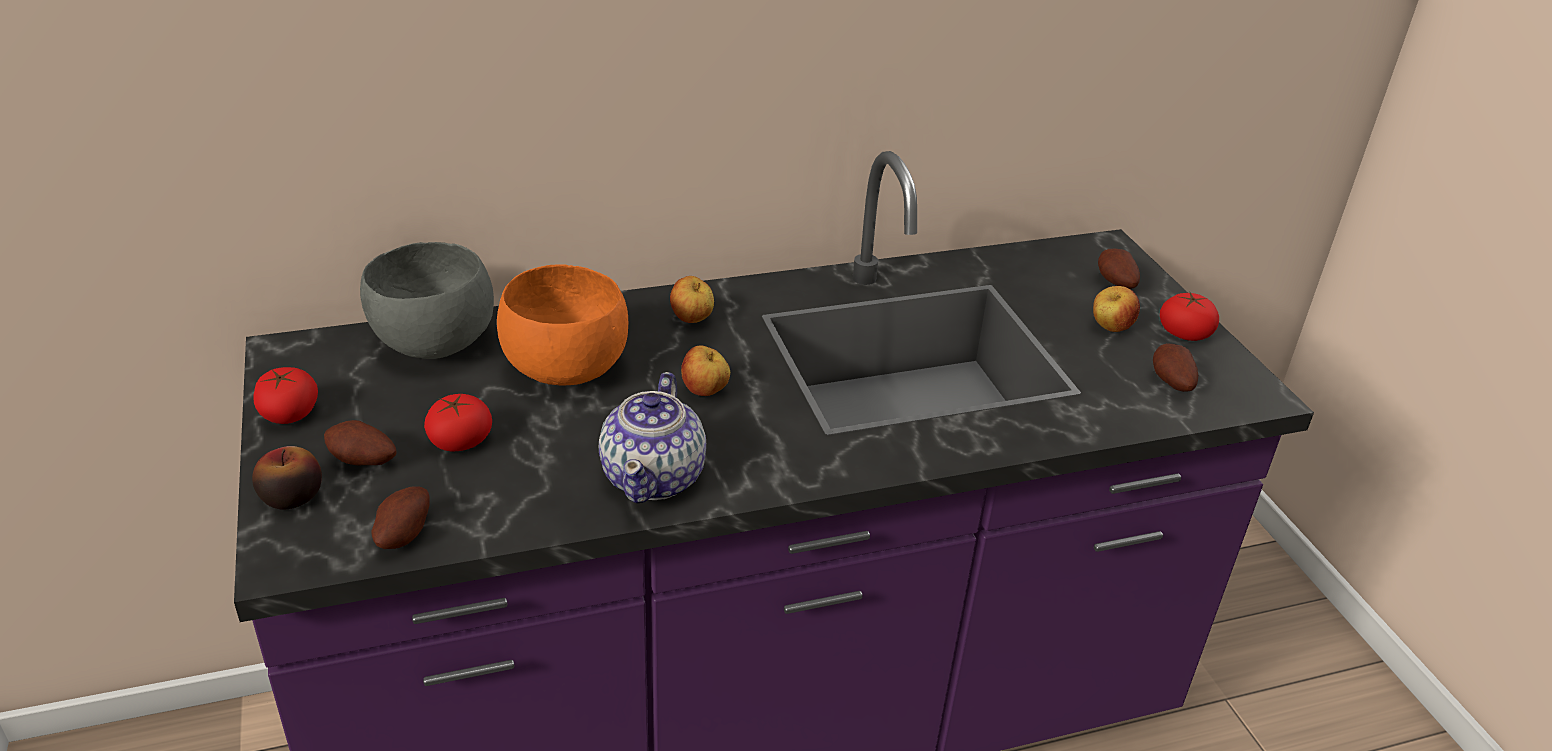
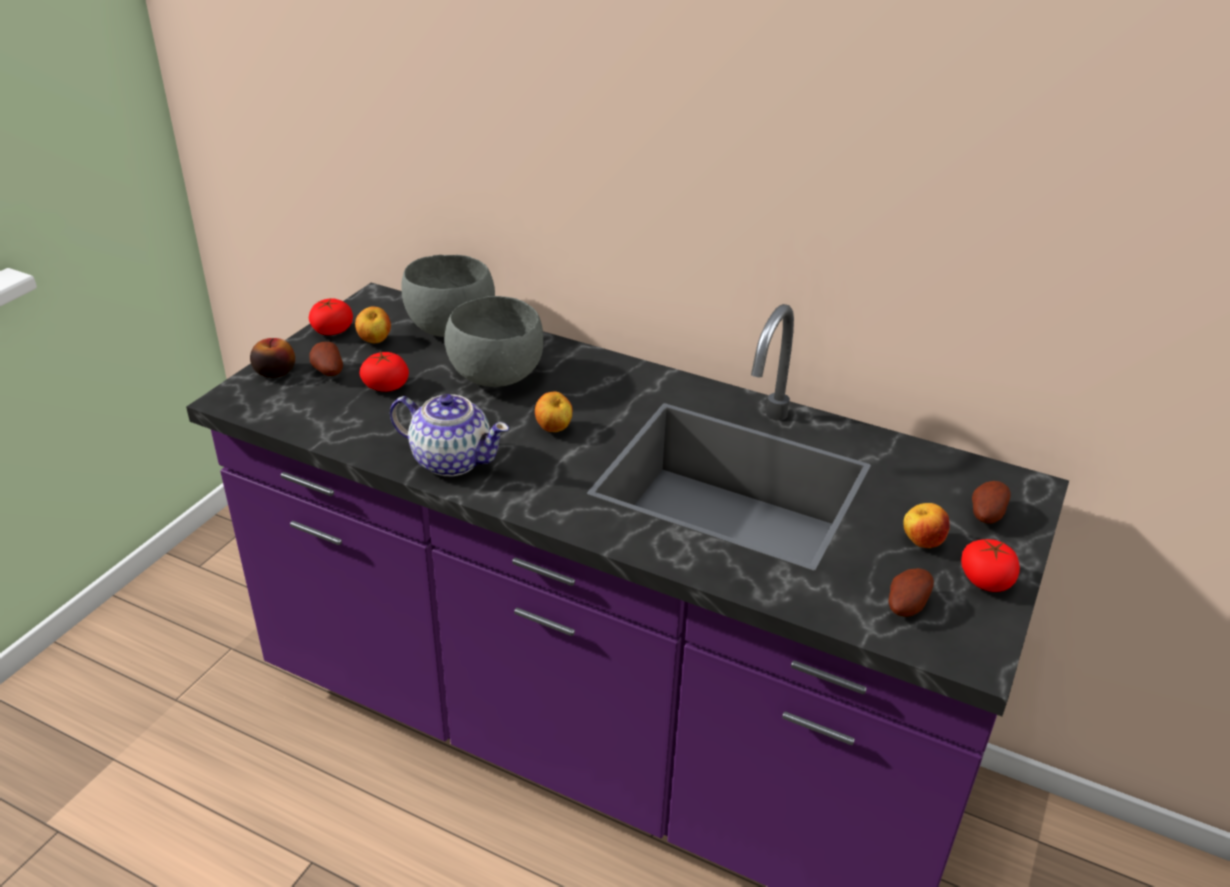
camera: 45 degrees right, 0 degrees up
(402, 534) = (292, 416): potato -> none
(564, 369) = (496, 375): orange bowl -> grey bowl
(654, 477) = (451, 459): teapot -> teapot turned 120 degrees counterclockwise
(692, 320) = (614, 384): apple -> apple (375, 341)

